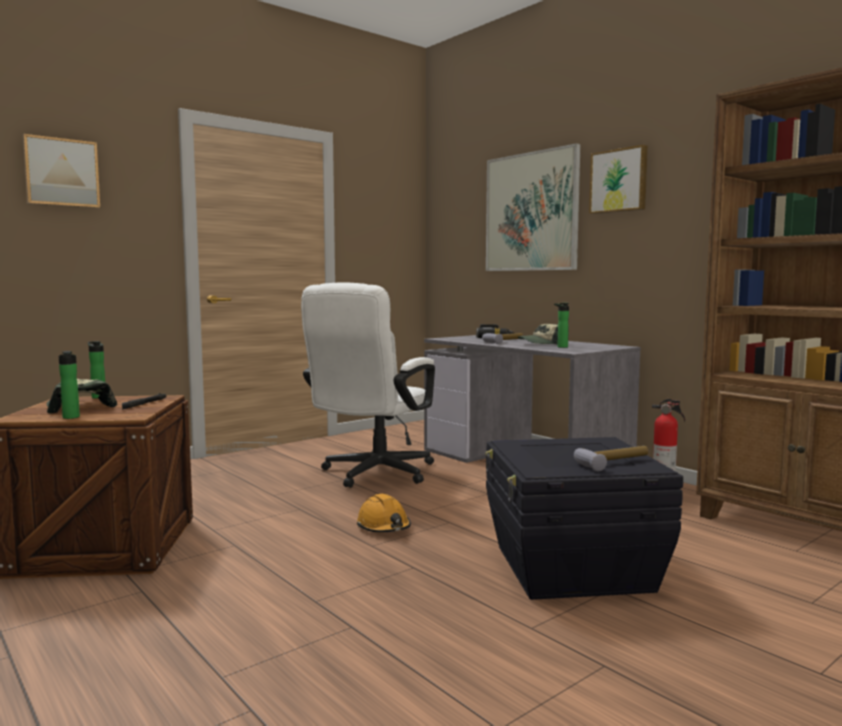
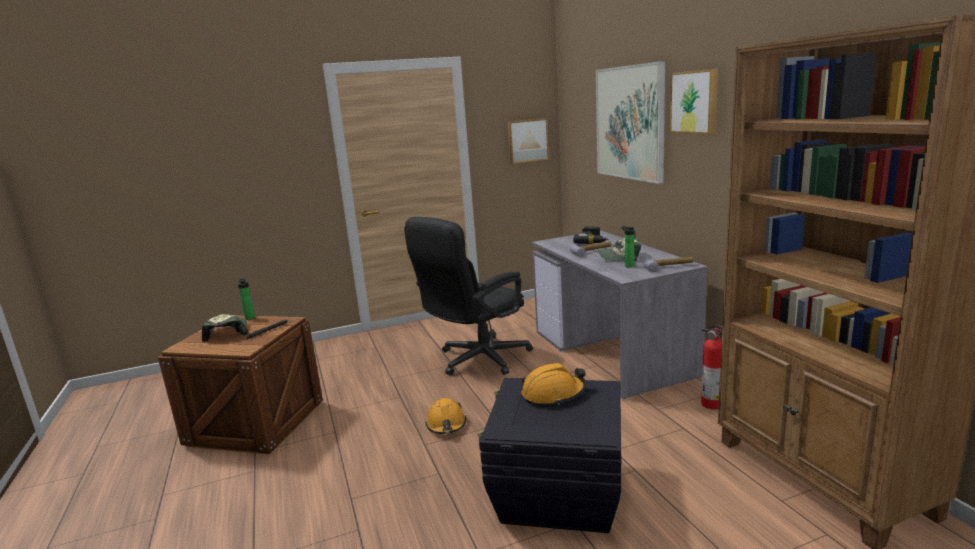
camera: 20 degrees right, 10 degrees up
(61, 172) = (239, 133): picture -> picture (527, 140)
(71, 418) = (209, 349): bottle -> none
(372, 474) = (476, 360): white office chair -> black office chair
(560, 447) = (553, 394): none -> orange hard hat
(610, 462) = (573, 423): hammer -> hammer (667, 266)

